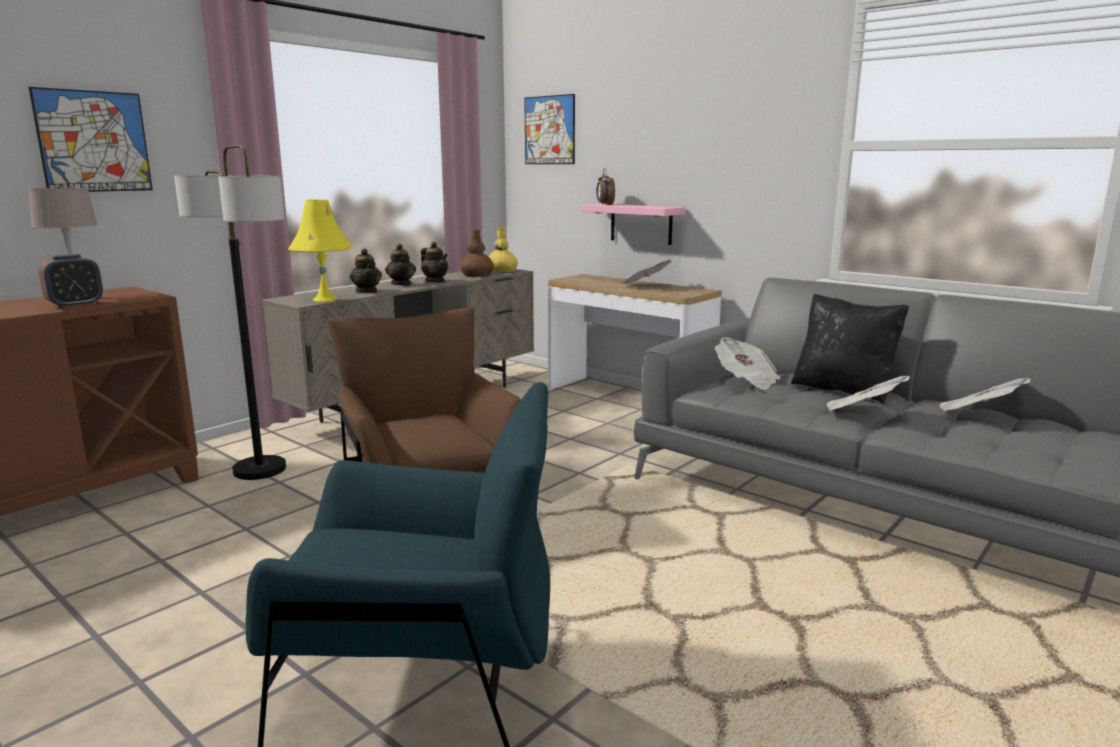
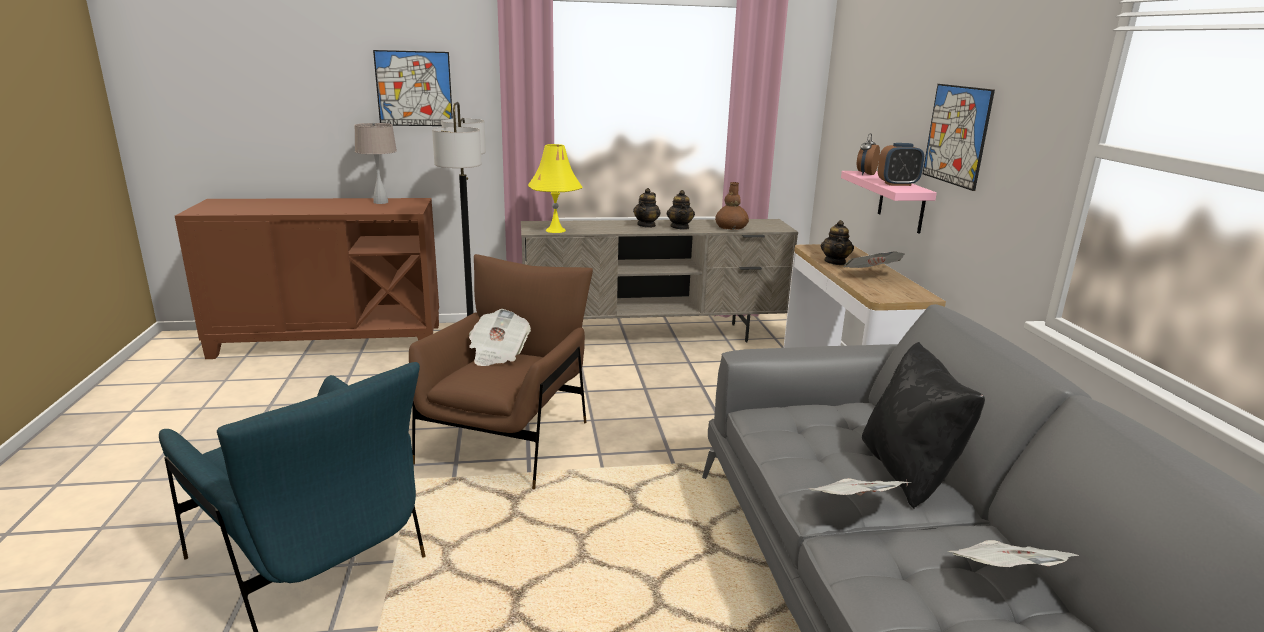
camera: 40 degrees right, 5 degrees up
(75, 305) = (360, 210): alarm clock -> alarm clock (897, 184)
(367, 291) = (602, 228): teapot -> teapot (835, 262)
(501, 271) = (766, 226): yellow vase -> none
(549, 130) = (854, 81): picture -> picture (956, 135)
(746, 380) = (821, 418): newspaper -> newspaper (498, 354)

